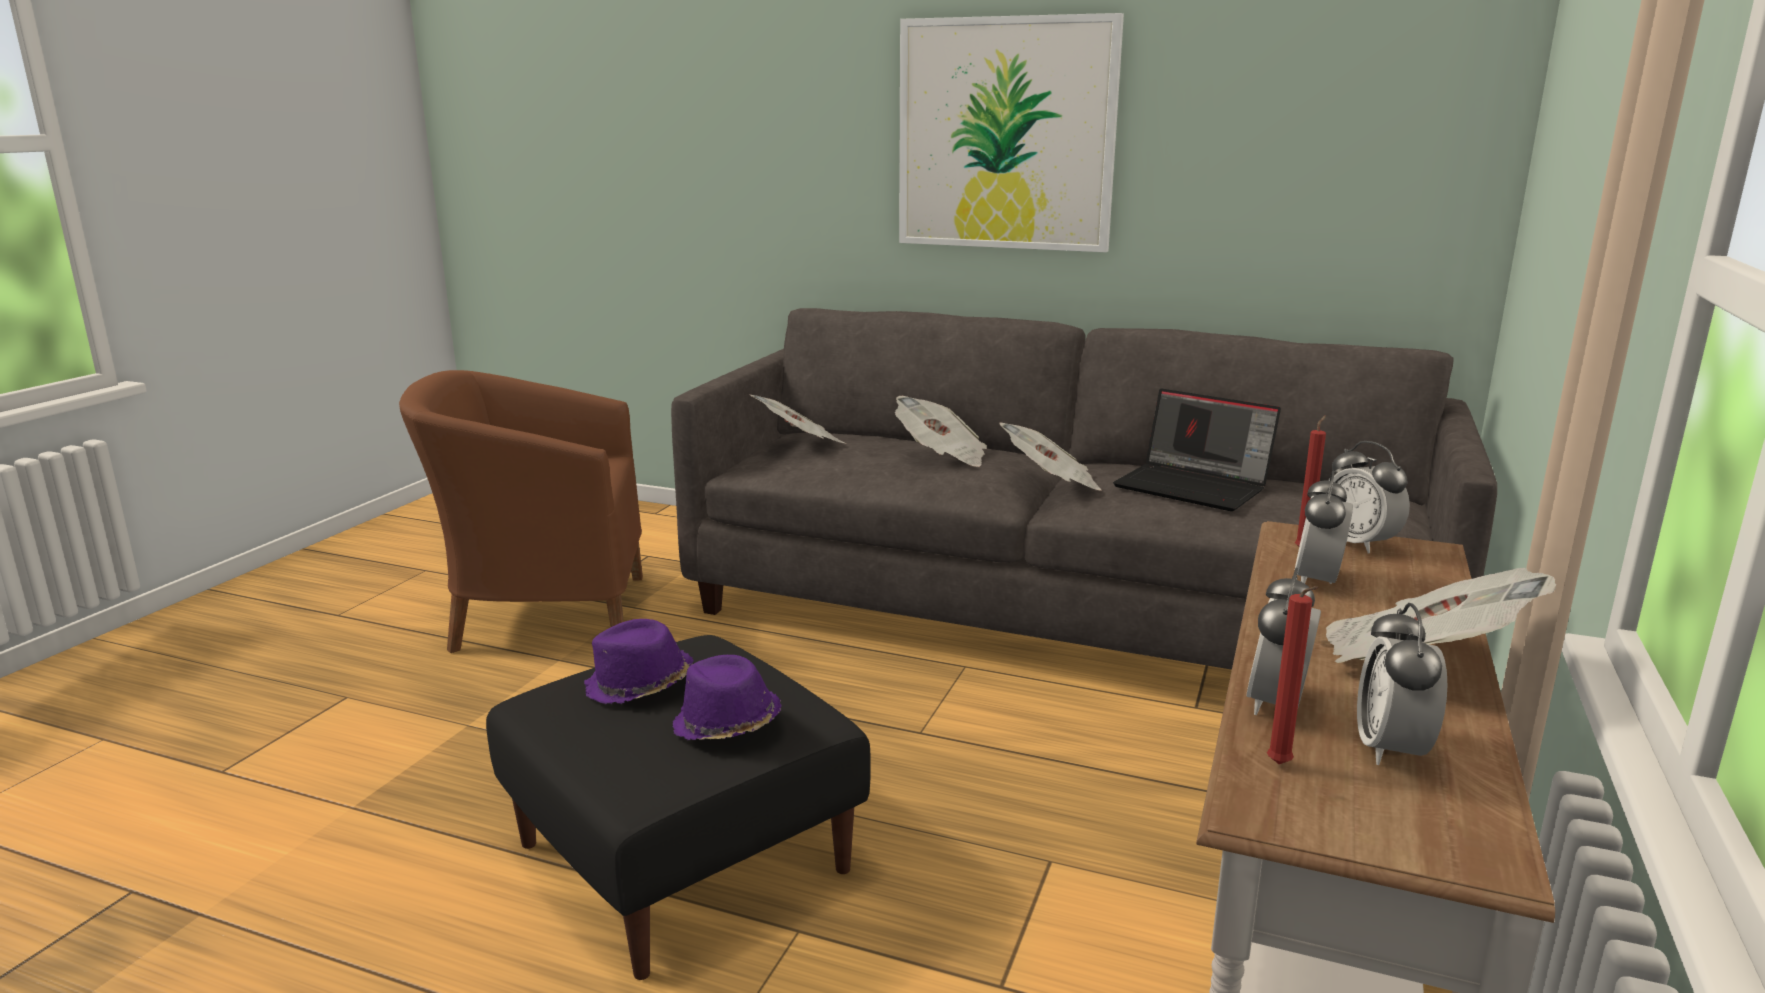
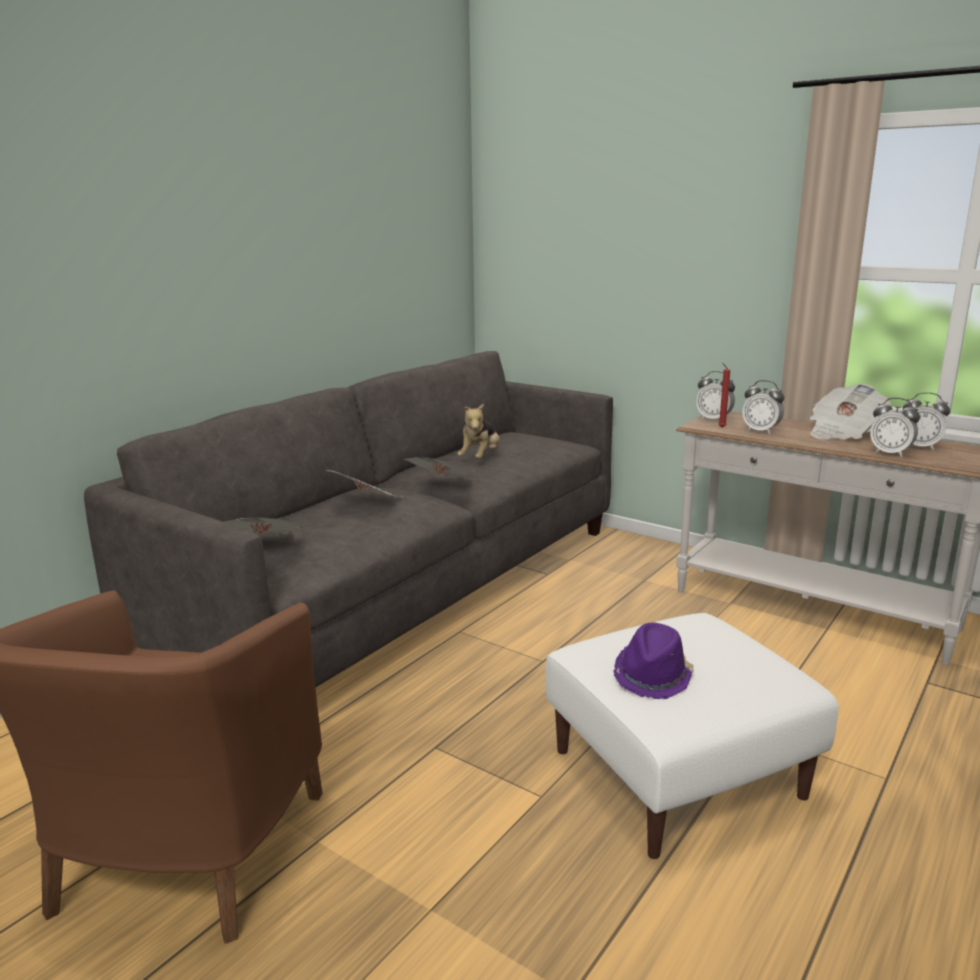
camera: 75 degrees left, 0 degrees up
(685, 857) = (678, 772): black ottoman -> white ottoman
(726, 725) = (714, 646): purple hat -> none
(1006, 135) = (238, 250): picture -> none
(1194, 487) = (480, 458): laptop -> plush toy
(1281, 766) = (942, 460): red candle -> none
(1359, 544) = (713, 419): alarm clock -> alarm clock turned 45 degrees clockwise

